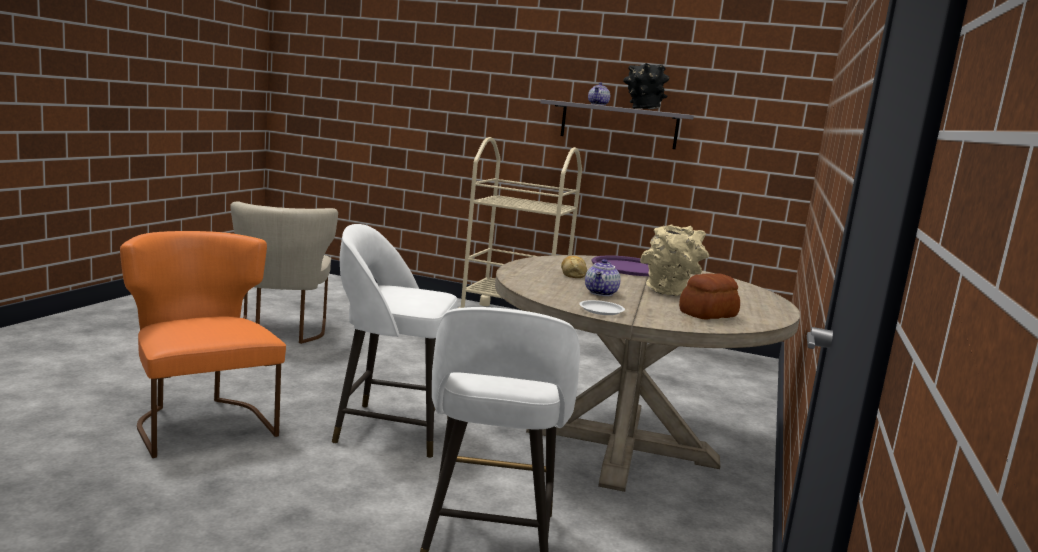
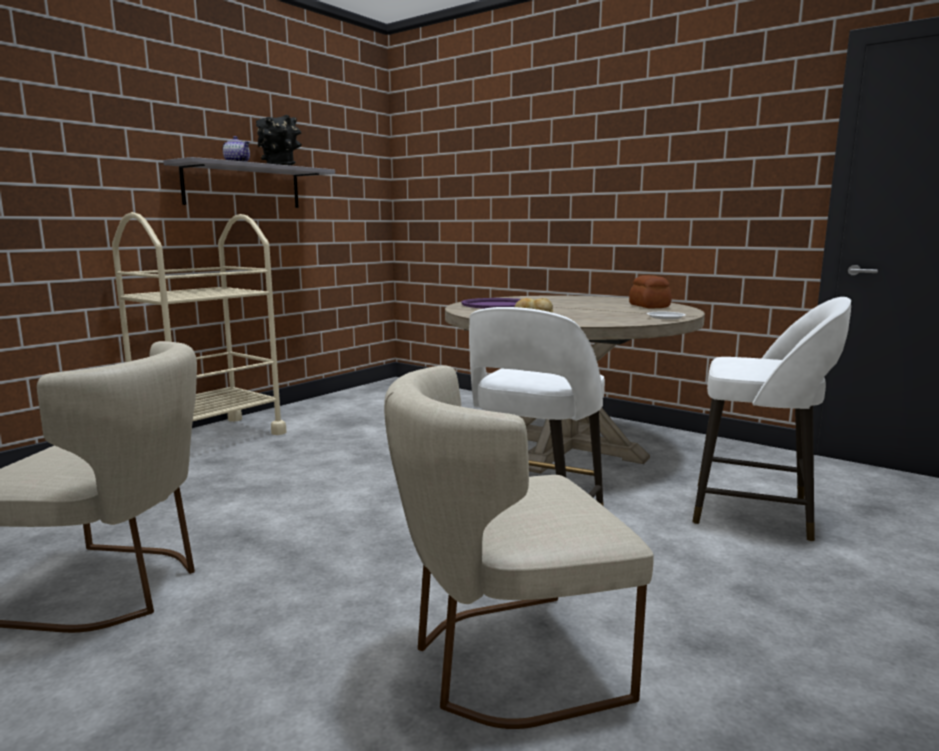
camera: 70 degrees left, 0 degrees up
(200, 422) = (504, 662): orange chair -> beige chair
(601, 293) = (605, 314): teapot -> none
(670, 292) = (585, 306): beige vase -> none

